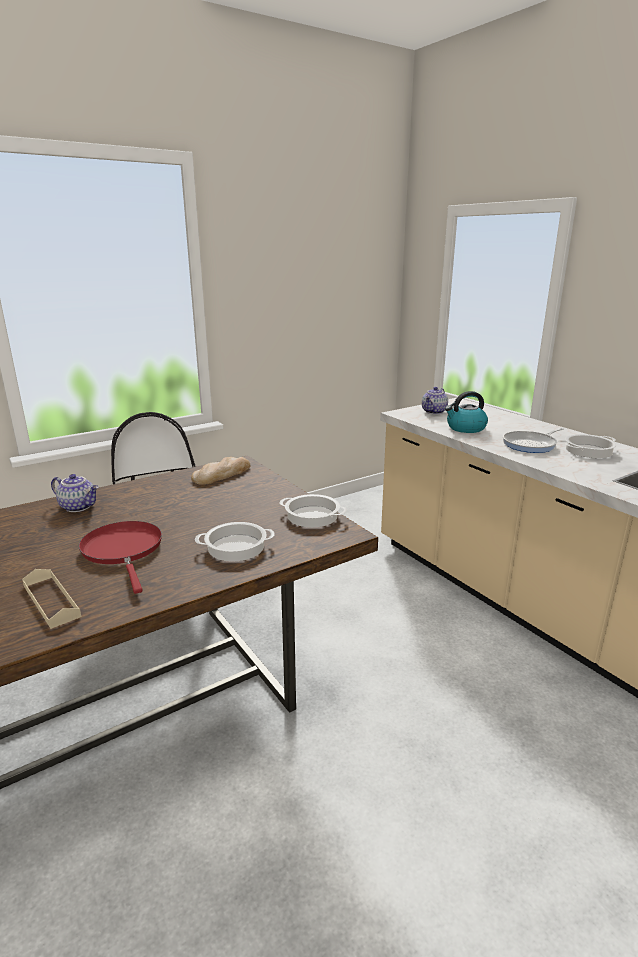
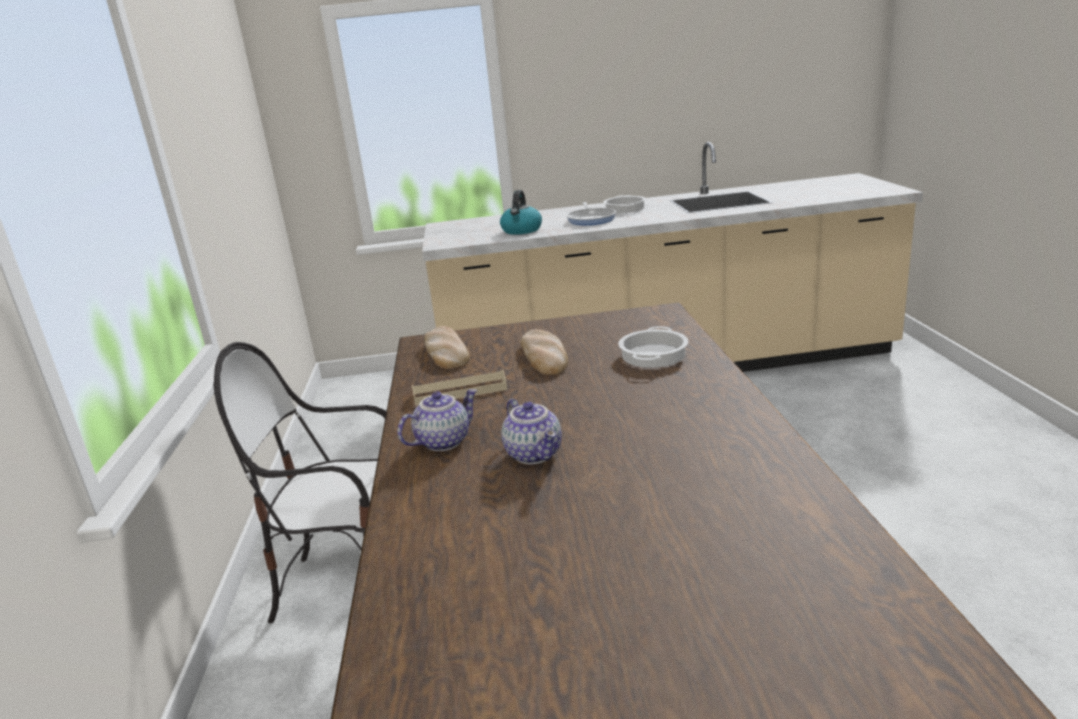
camera: 60 degrees left, 0 degrees up
(51, 601) = (709, 450): beige tray -> beige tray (460, 391)
(123, 550) = (612, 410): red frying pan -> none
(221, 507) = (545, 357): none -> bread
(311, 516) = (613, 320): cooking pot -> none
(434, 412) = (458, 234): teapot -> teapot (535, 454)

